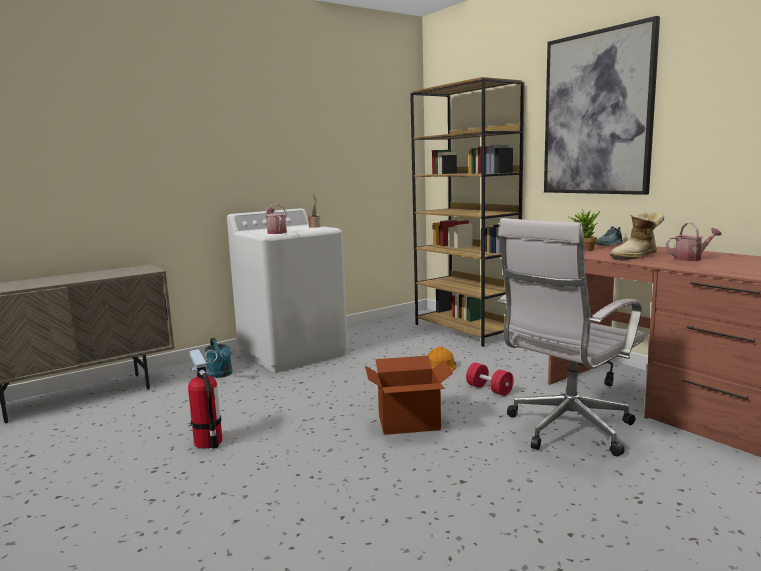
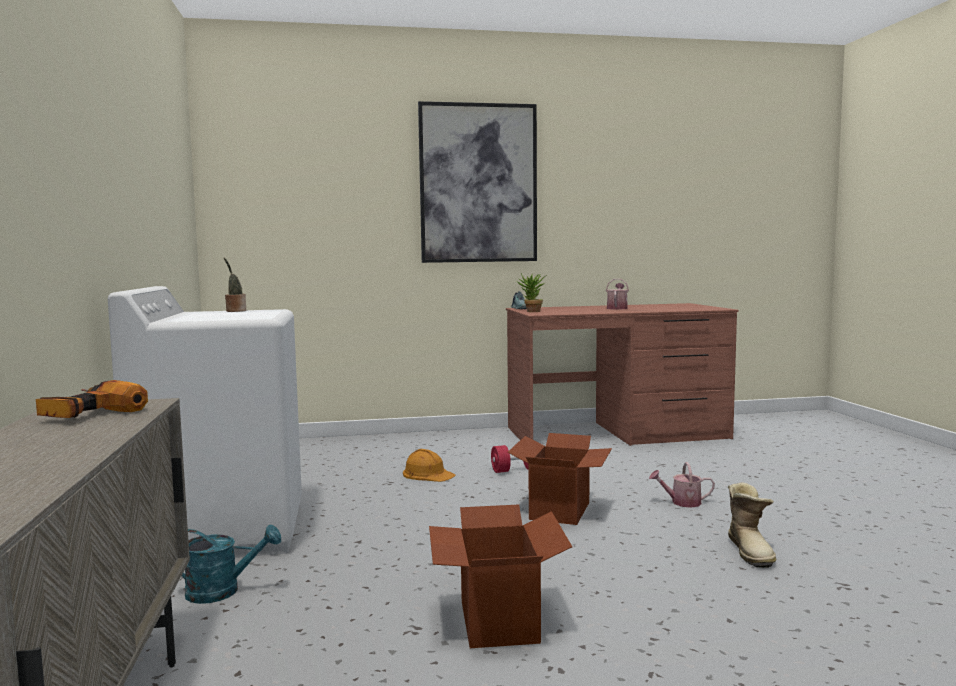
camera: 65 degrees left, 5 degrees down
(127, 270) = (87, 413): none -> power drill
(208, 442) = (497, 621): fire extinguisher -> cardboard box
(276, 232) = (250, 317): watering can -> watering can (681, 502)
(466, 330) = (331, 444): brown bookcase -> none
(566, 430) = (631, 467): white office chair -> none
(637, 257) = (591, 310): boot -> boot (751, 551)

